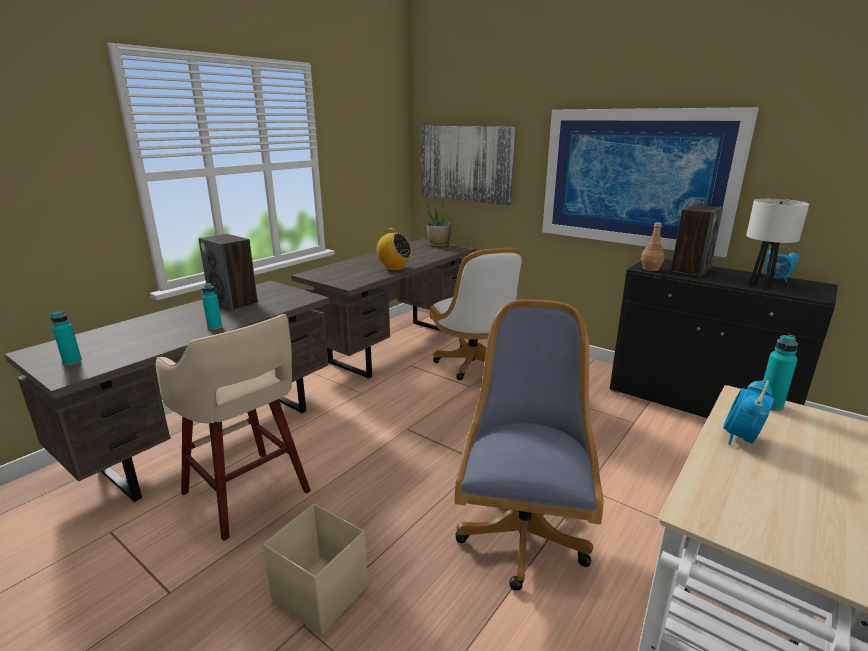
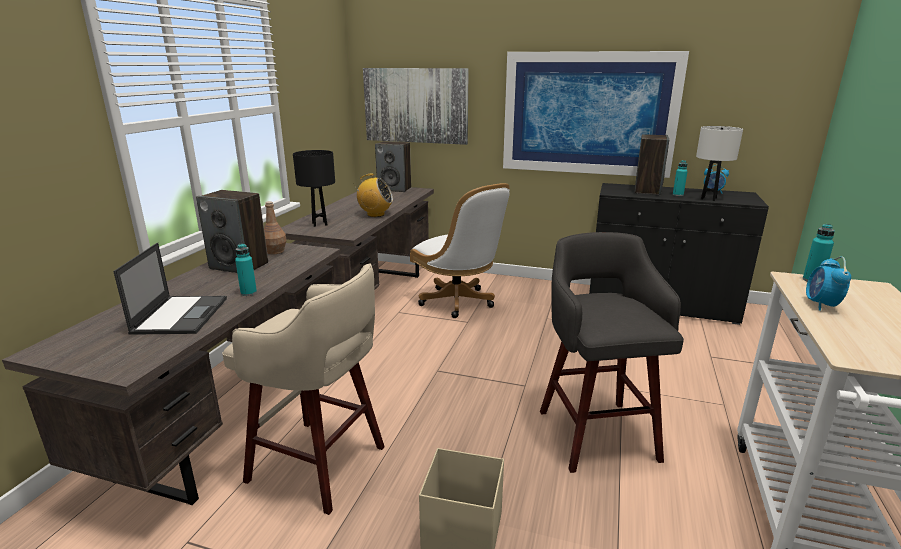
camera: 20 degrees left, 0 degrees up
(72, 362) = (114, 353): turquoise bottle -> turquoise bottle (678, 195)
(148, 338) = (181, 315): none -> laptop
(337, 272) = (320, 224): none -> black table lamp
(438, 245) = (394, 189): potted plant -> speaker
(522, 529) = (596, 432): blue office chair -> grey stool
(650, 269) = (617, 192): brown bottle -> brown bottle (275, 251)

